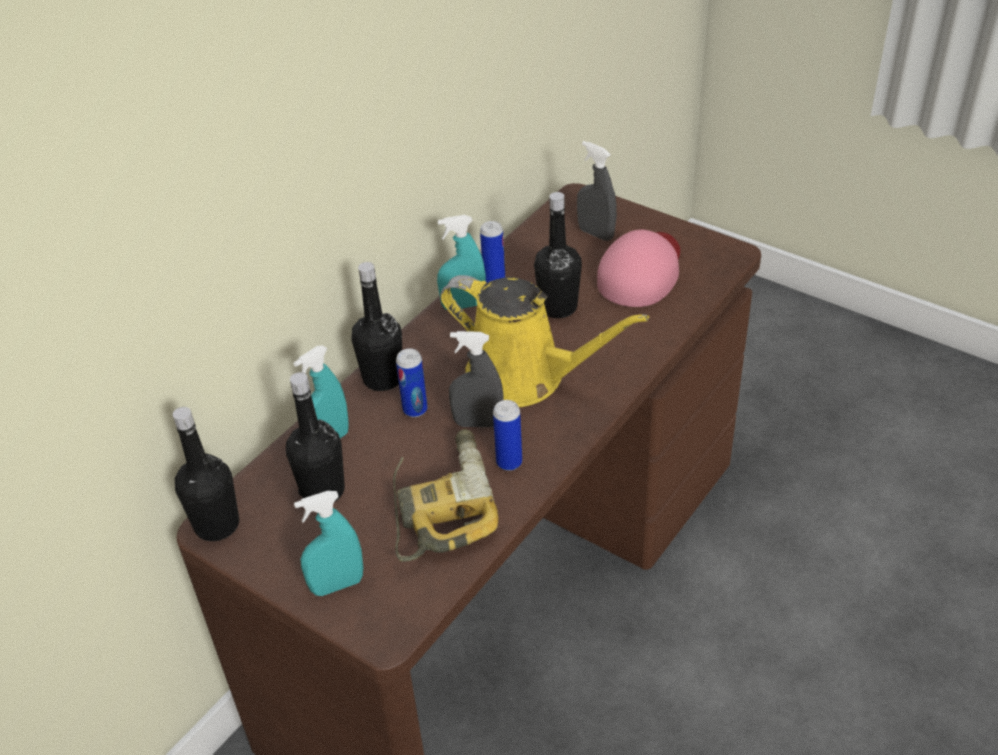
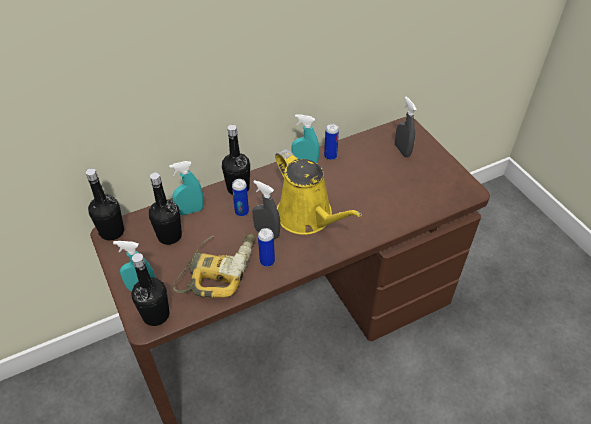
camera: 25 degrees right, 5 degrees up
(558, 307) = (352, 185): black bottle -> black bottle (156, 315)
(641, 271) = (412, 182): pink cap -> none

